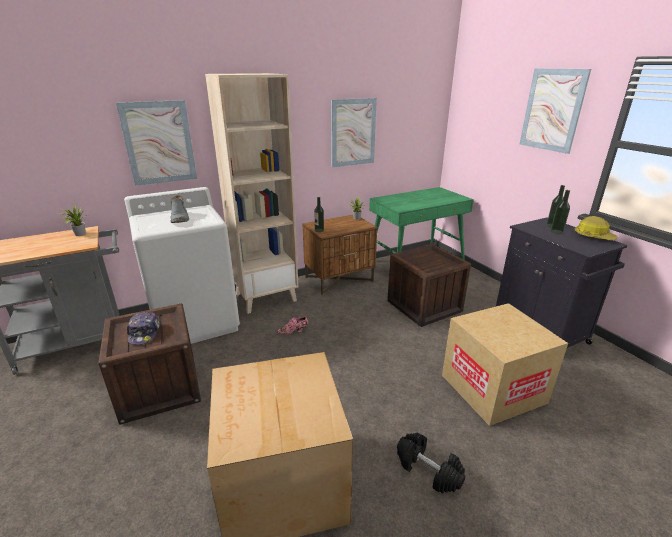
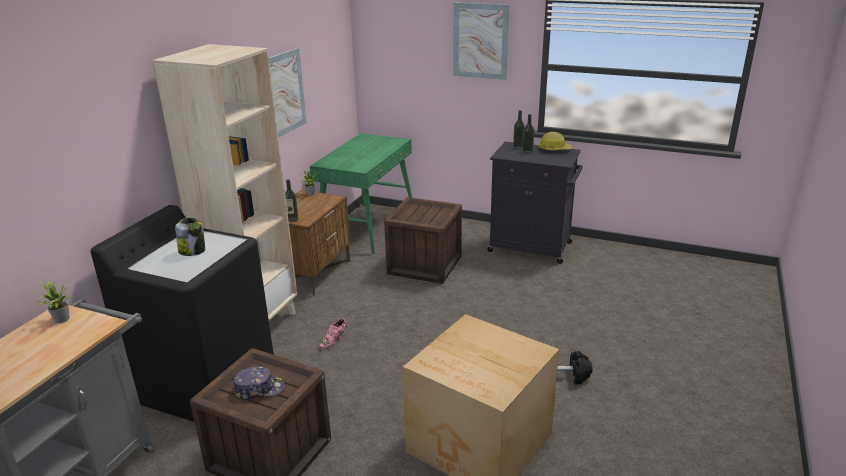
camera: 40 degrees left, 0 degrees up
(144, 333) = (259, 389): cap -> cap turned 45 degrees counterclockwise
(159, 143) = (112, 162): picture -> none
(180, 218) = (193, 251): grey boot -> jar
(196, 321) = (207, 384): white washing machine -> black washing machine
(493, 388) = (543, 304): cardboard box -> none

